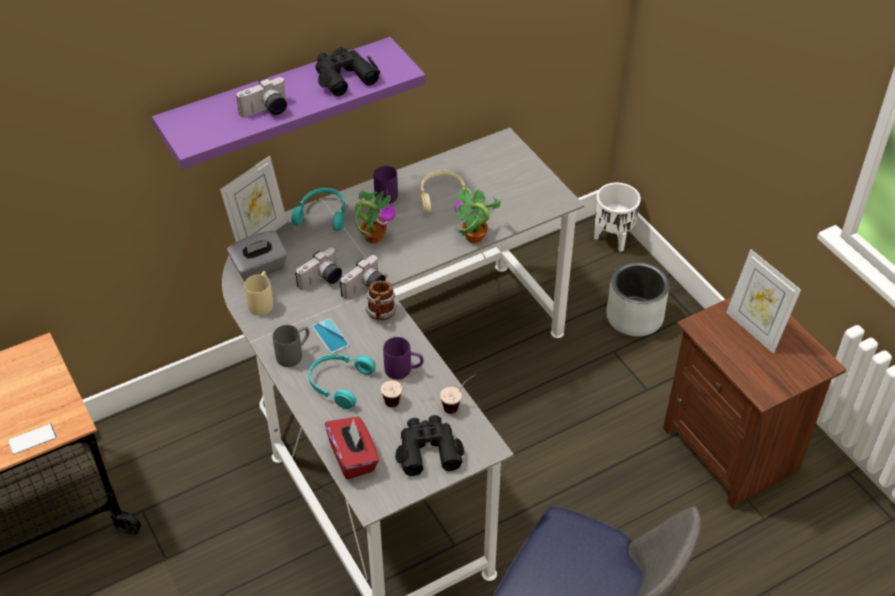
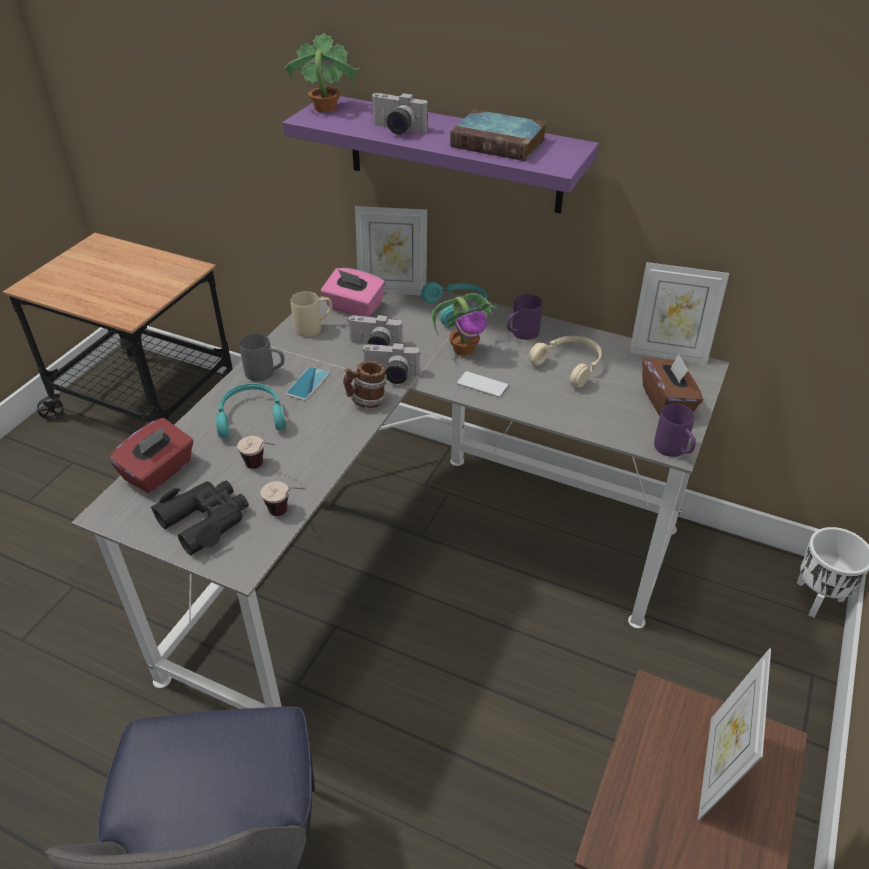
camera: 55 degrees right, 5 degrees down
(32, 439) = (99, 308): phone -> phone (482, 385)
(260, 268) = (354, 307): grey tissue box -> pink tissue box
(343, 76) = (500, 143): black binoculars -> book
(404, 371) = (303, 451): purple mug -> purple mug (674, 451)
(474, 237) = (539, 412): potted plant -> potted plant (324, 108)
(476, 146) = (668, 353): none -> picture frame
(519, 176) = (667, 402): none -> brown tissue box
(635, 317) = (735, 681): grey planter -> none

